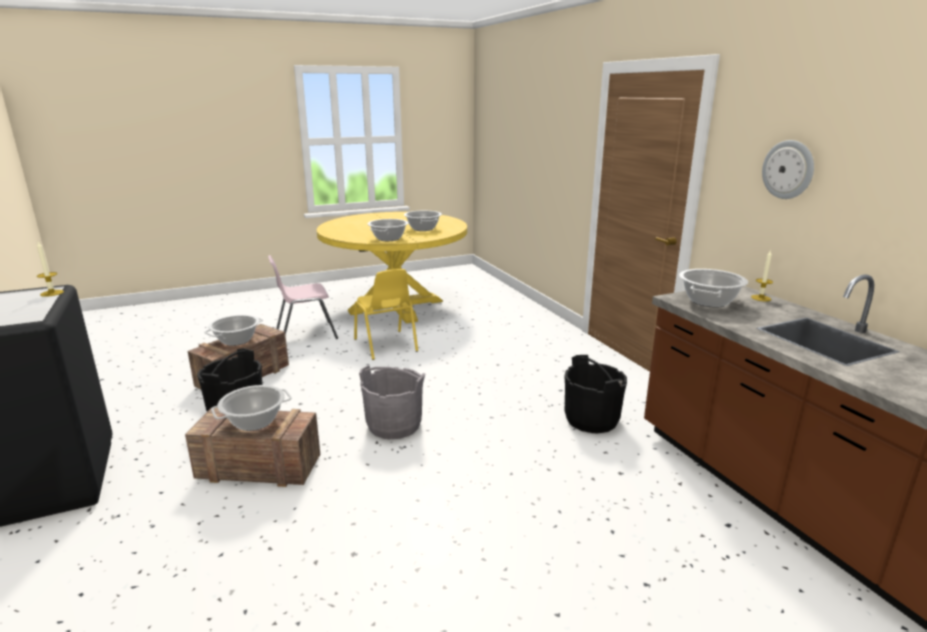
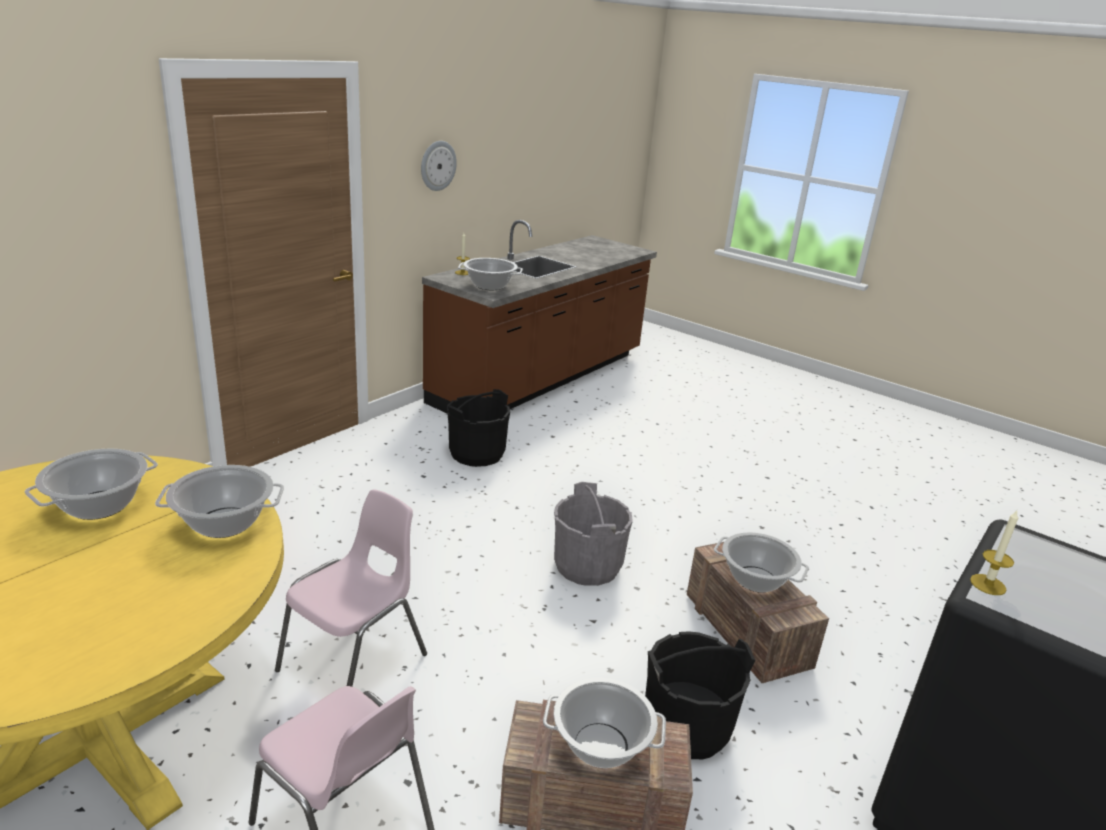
camera: 120 degrees left, 5 degrees up
(386, 345) = (356, 662): yellow chair -> pink chair

